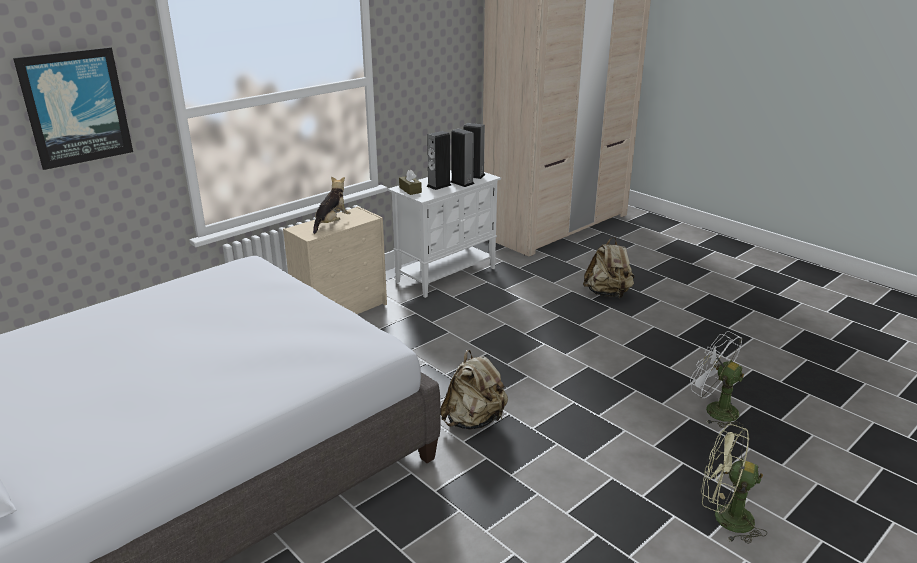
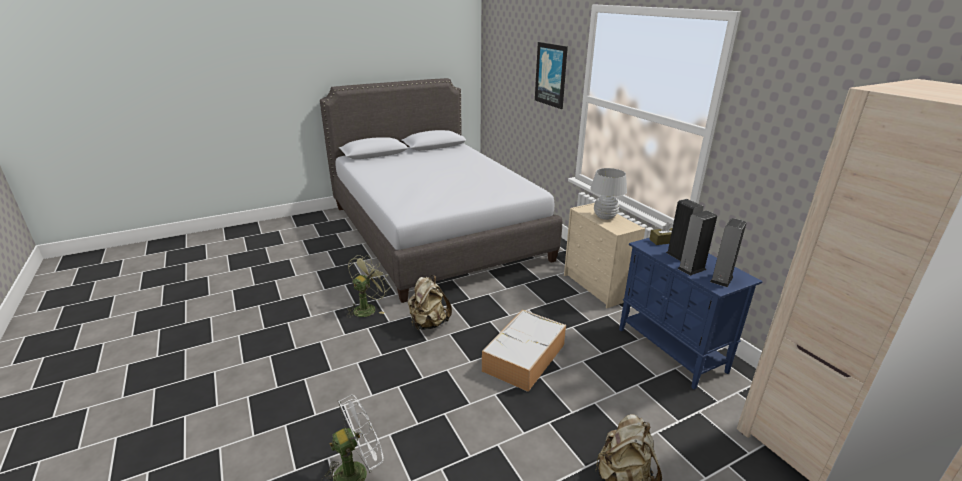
camera: 105 degrees right, 0 degrees up
(332, 223) = (604, 217): plush toy -> white table lamp
(447, 274) = (672, 350): white cabinet -> blue cabinet
(502, 344) = (524, 358): none -> storage box
(724, 518) = (252, 412): green fan -> green fan (367, 308)

